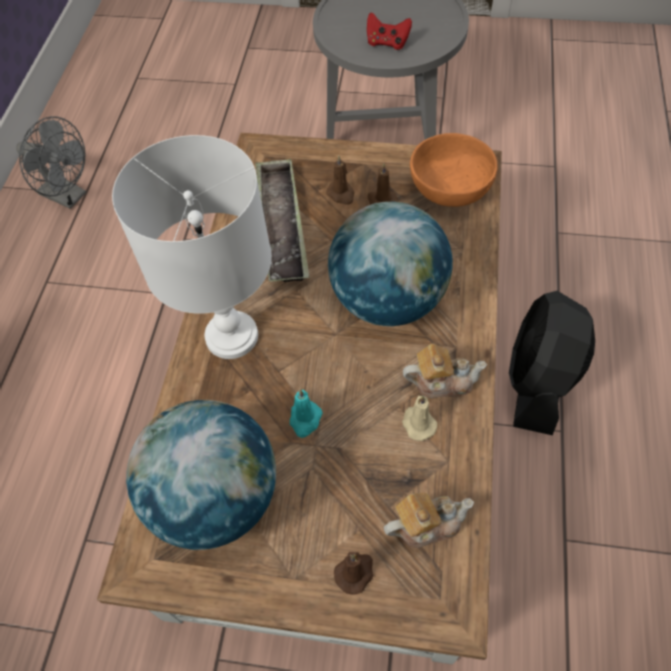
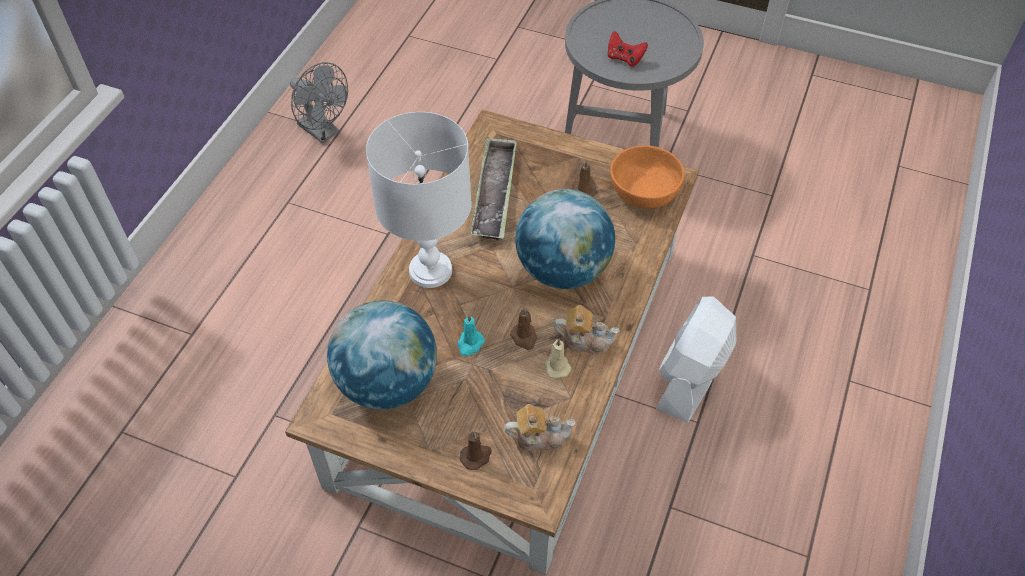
camera: 10 degrees right, 5 degrees down
(341, 194) = (551, 178): brown candle -> brown candle (524, 338)
(538, 381) = (691, 377): black fan -> white fan

